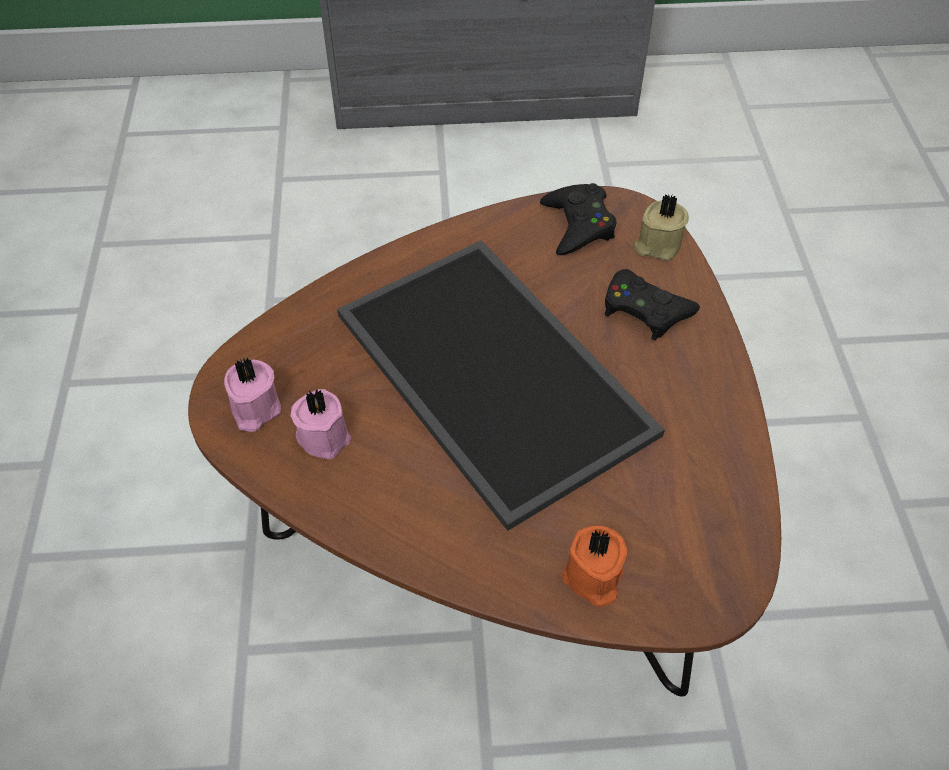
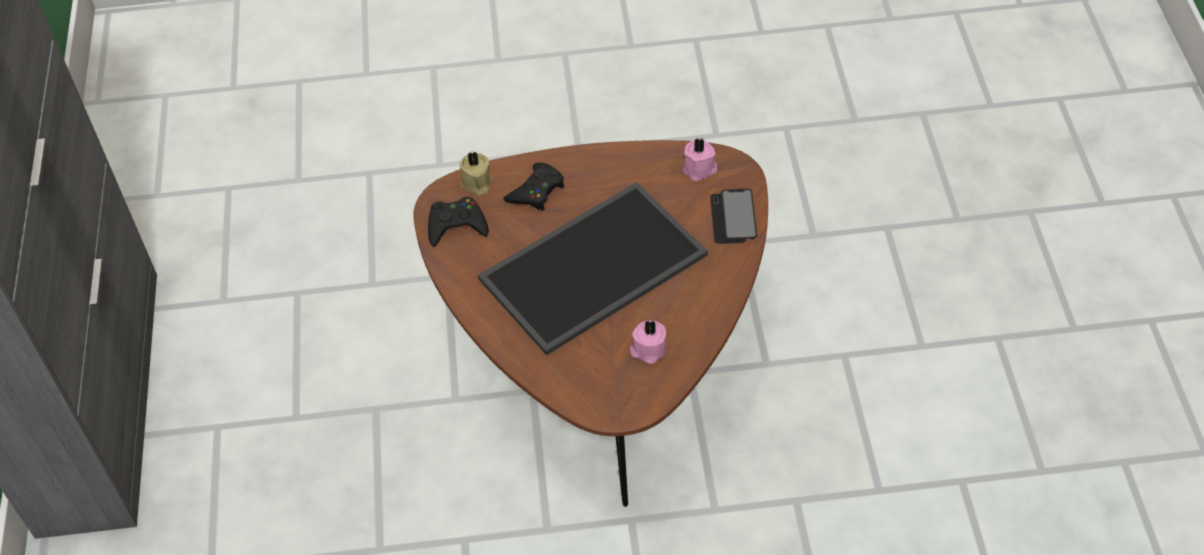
camera: 90 degrees left, 0 degrees up
(254, 409) = (630, 391): pink candle -> pink candle (700, 169)
(592, 578) = (733, 218): orange candle -> phone

